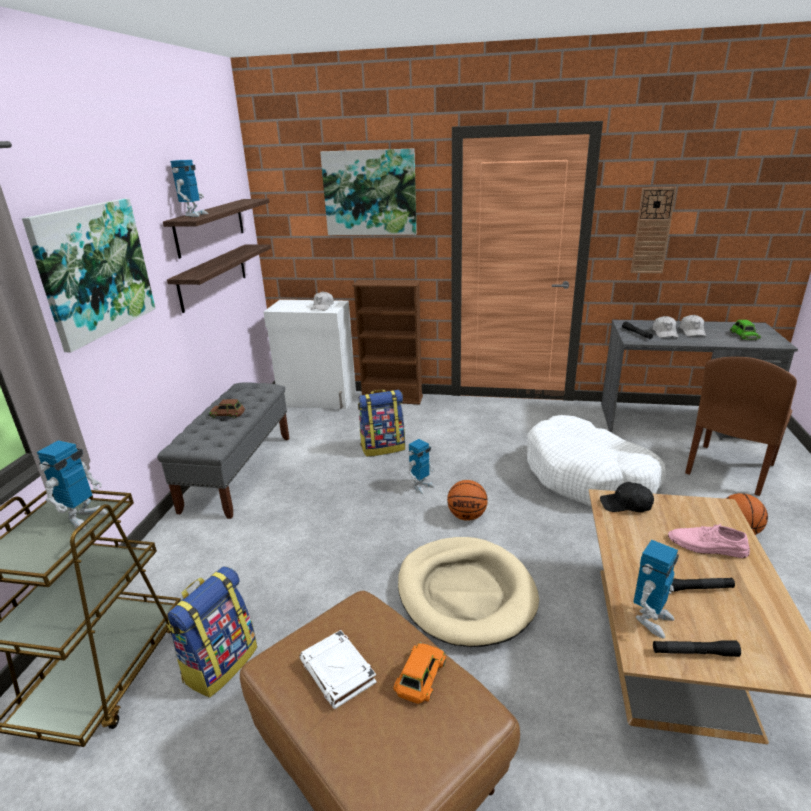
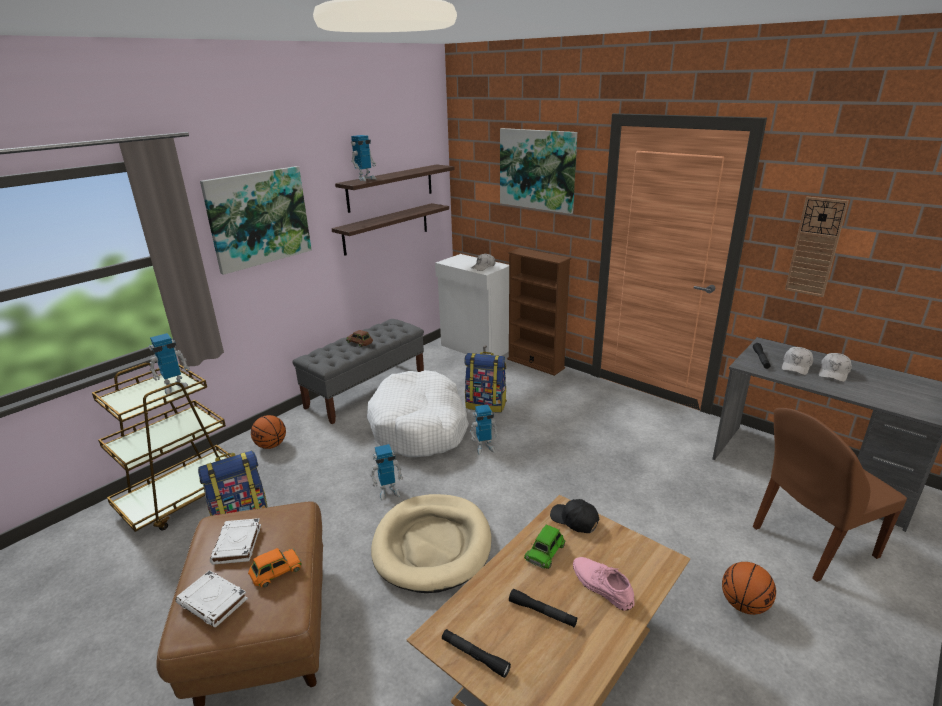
camera: 30 degrees right, 0 degrees up
(388, 748) = (213, 602): none -> white book
(467, 516) = (495, 486): basketball -> basketball (271, 445)
(589, 477) = (642, 492): white dog bed -> white dog bed (420, 427)
(651, 619) = (473, 616): toy robot -> toy robot (388, 491)
(744, 335) = (896, 393): green toy car -> green toy car (545, 551)

